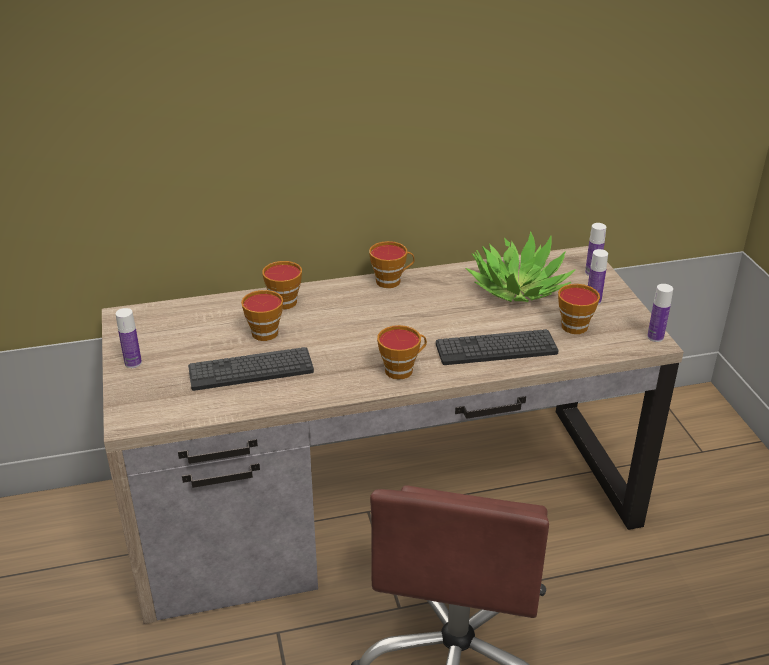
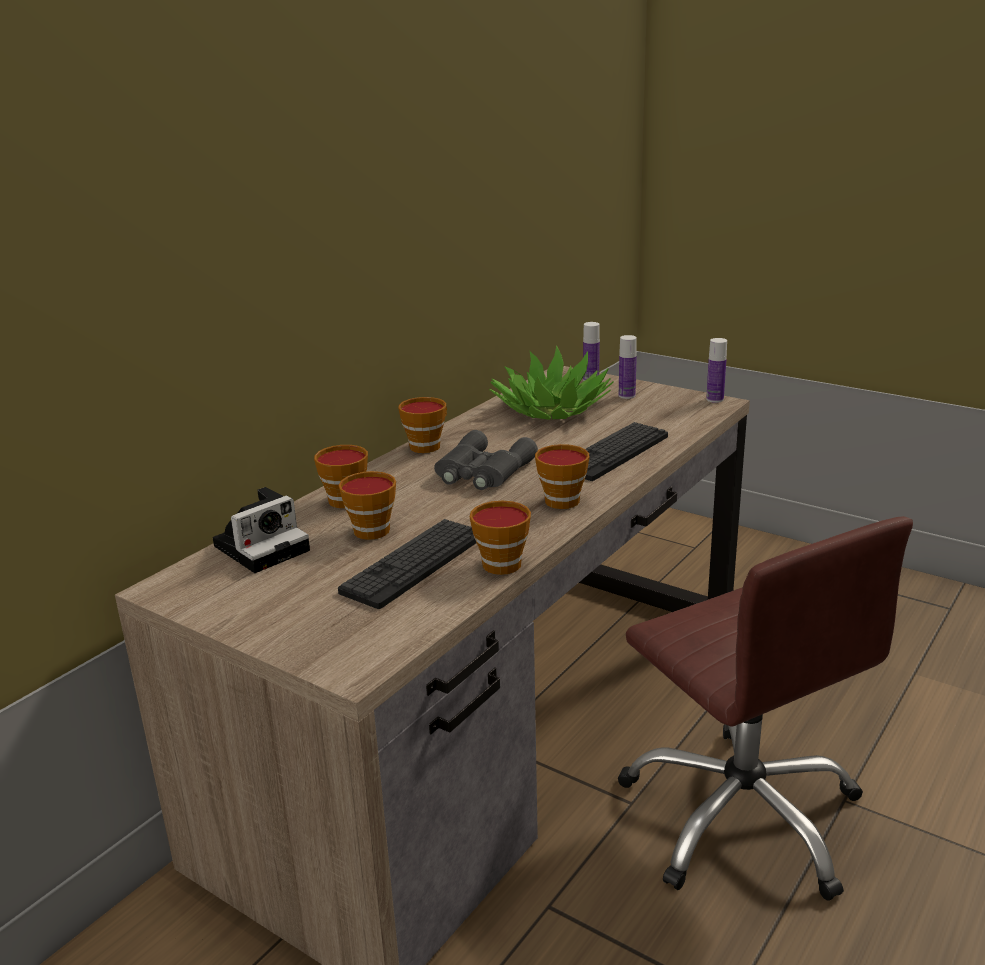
camera: 40 degrees left, 10 degrees down
(133, 363) = (257, 620): bottle -> none
(201, 314) = (264, 546): none -> camera
(389, 321) = (482, 472): none -> grey binoculars
(575, 324) = (643, 414): cup -> cup (499, 562)

